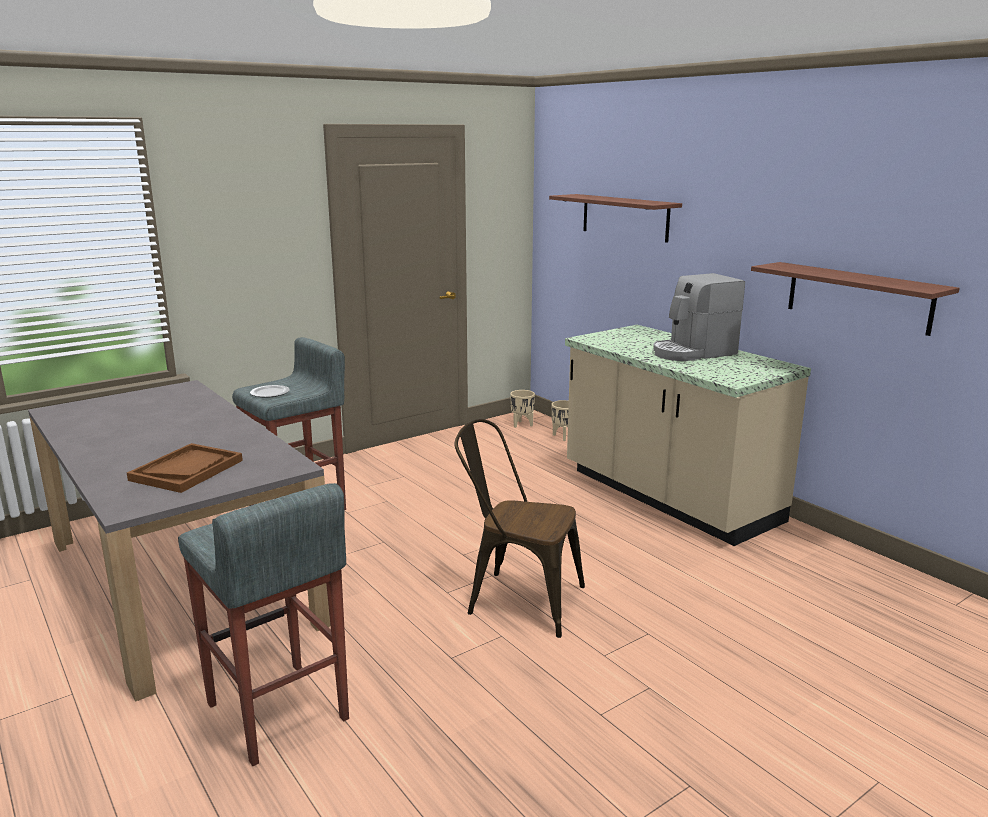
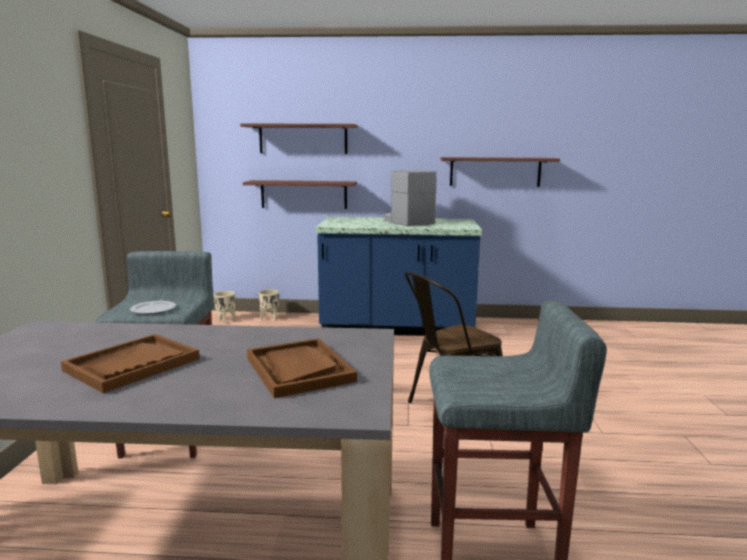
camera: 50 degrees left, 5 degrees down
(147, 430) = (132, 365): none -> brown tray
(620, 290) = (304, 194): none -> shelf
(668, 497) = (397, 327): beige counter -> blue counter
(693, 352) = (406, 221): coffee machine -> coffee machine turned 135 degrees clockwise

